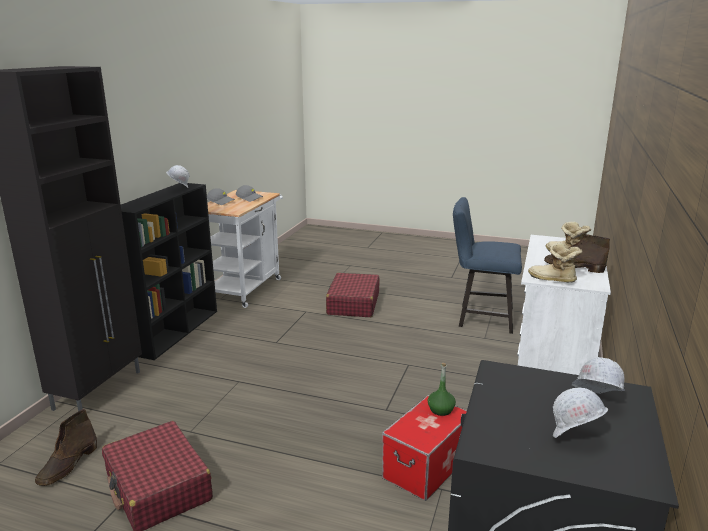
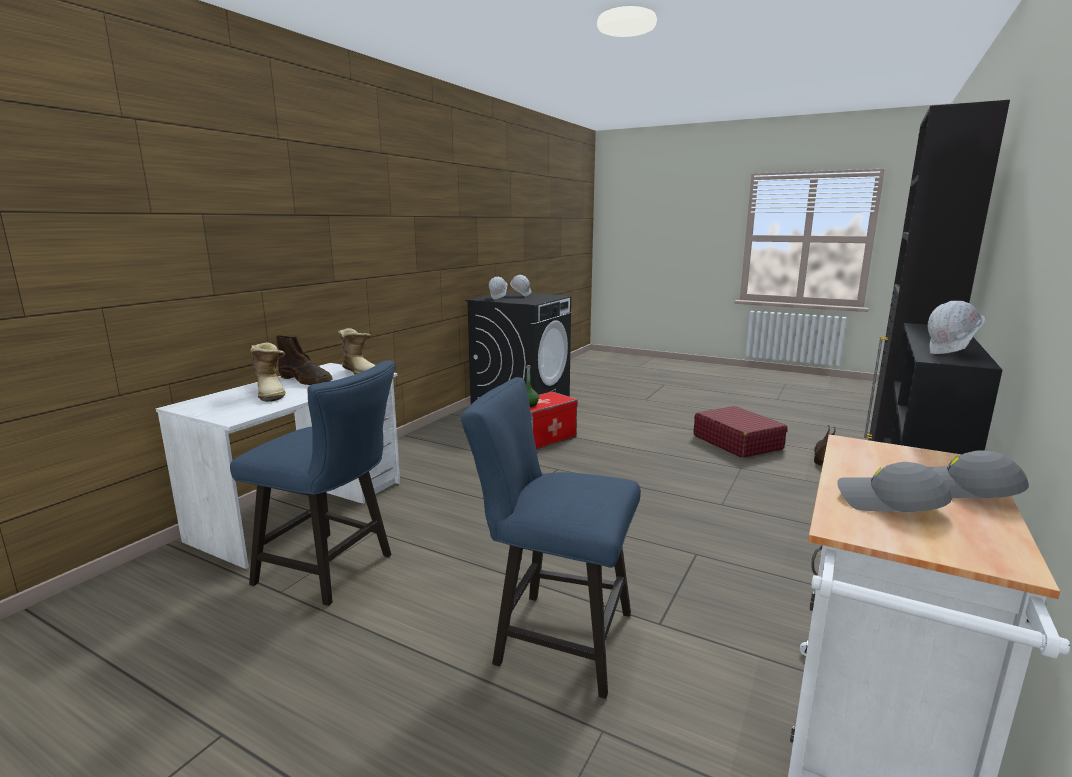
camera: 170 degrees left, 5 degrees down
(353, 304) = (553, 637): red suitcase -> blue chair

